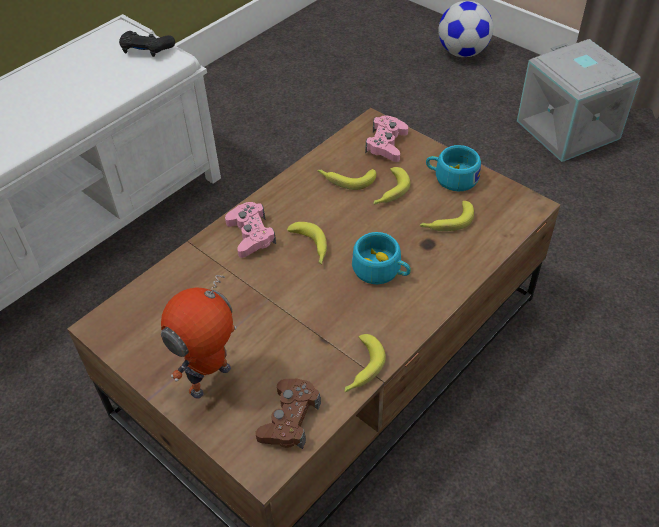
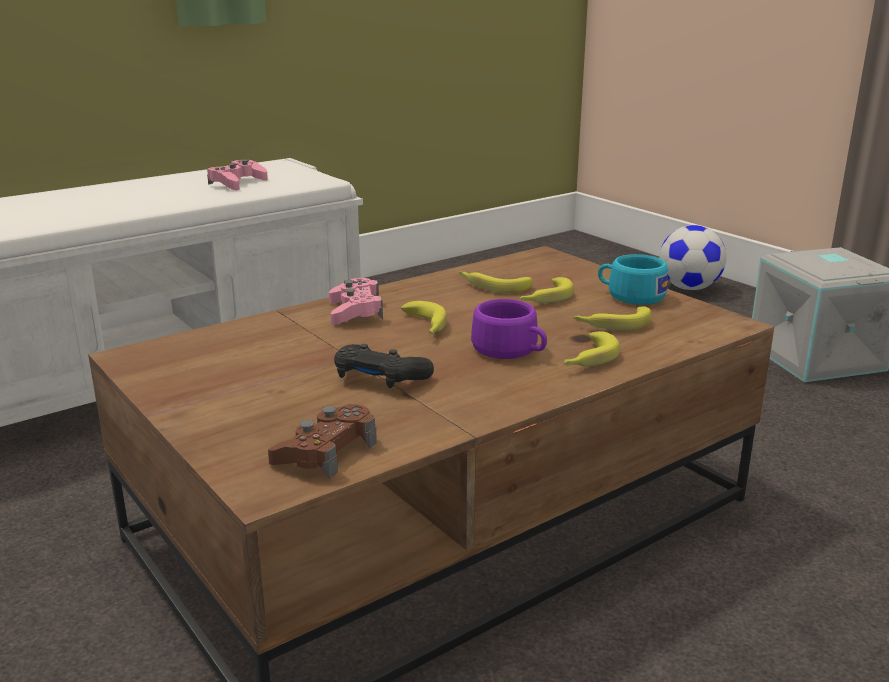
camera: 10 degrees right, 25 degrees down
(146, 50) = (301, 174): black game controller -> black game controller (380, 378)
(212, 381) = (239, 410): toy robot -> none
(361, 369) = (447, 422): banana -> banana (587, 359)
(381, 271) = (510, 351): turquoise cup -> purple cup
(386, 144) = (555, 268): pink game controller -> pink game controller (237, 183)

